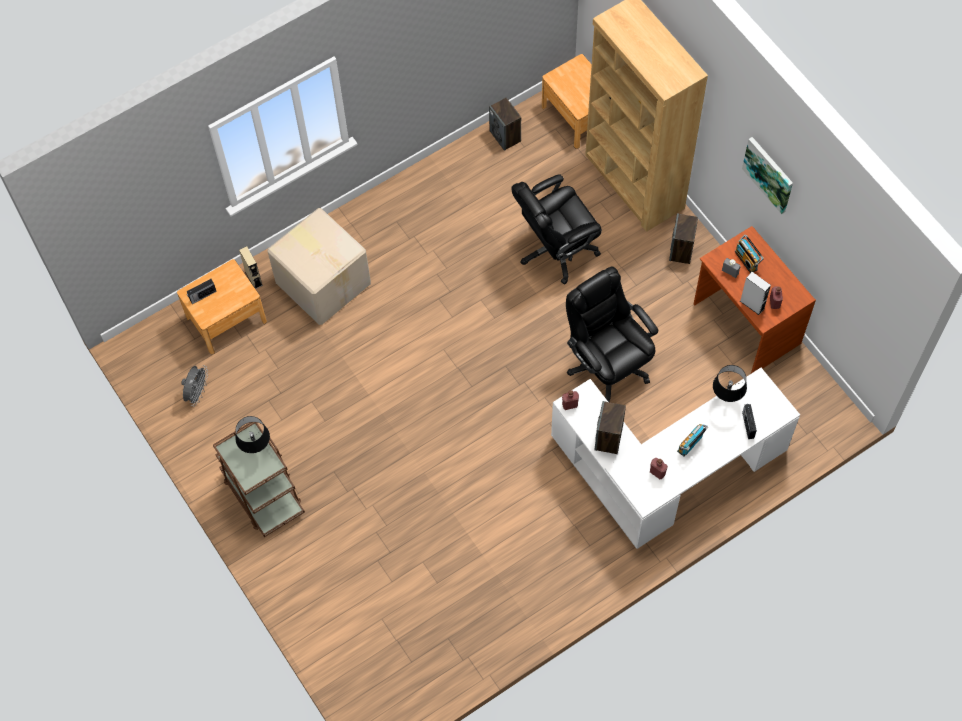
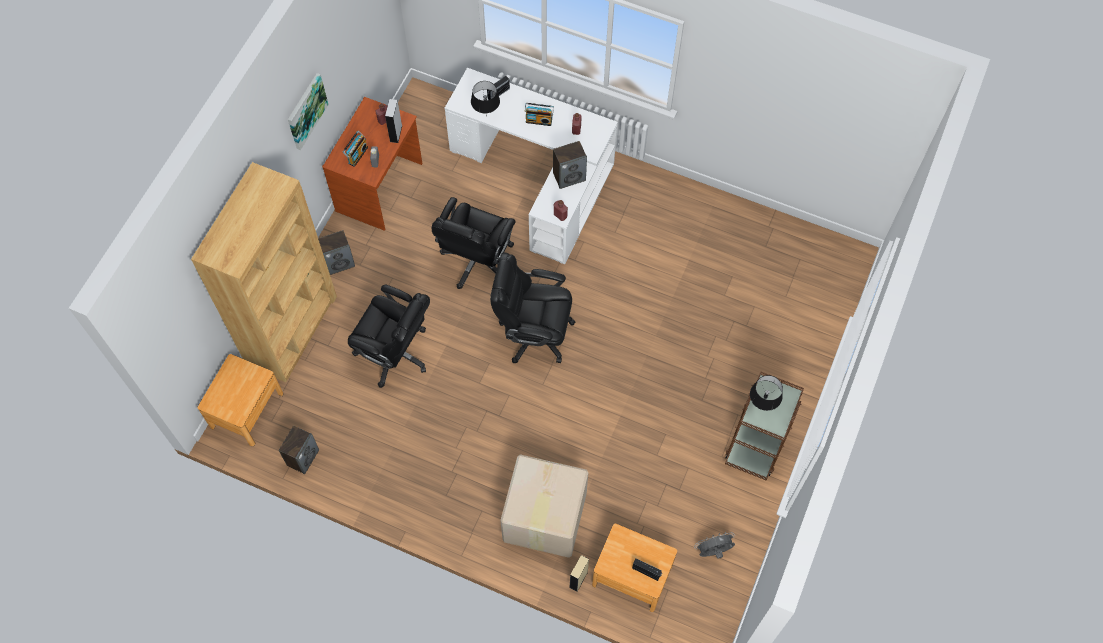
camera: 125 degrees left, 0 degrees up
(499, 371) = (534, 333): none -> black office chair

